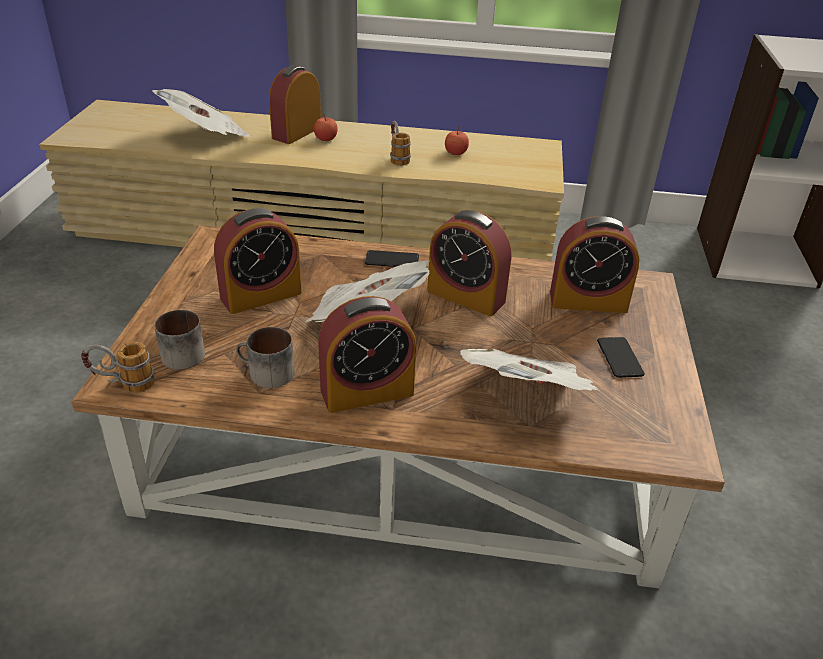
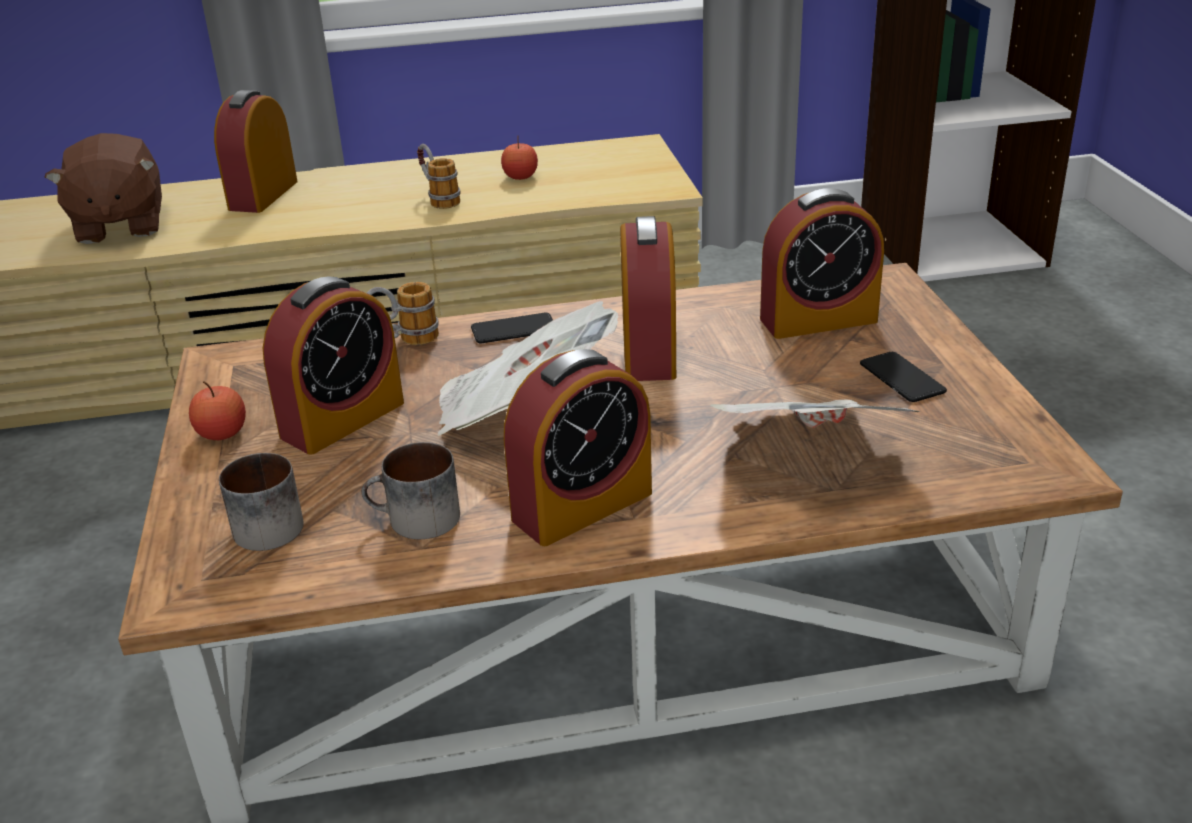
camera: 15 degrees left, 5 degrees down
(123, 385) = (194, 593): mug -> mug (403, 341)
(206, 136) = (119, 226): newspaper -> brown plush toy
(326, 139) = (314, 195): apple -> apple (222, 433)
(466, 296) = (648, 351): alarm clock -> alarm clock turned 105 degrees counterclockwise

